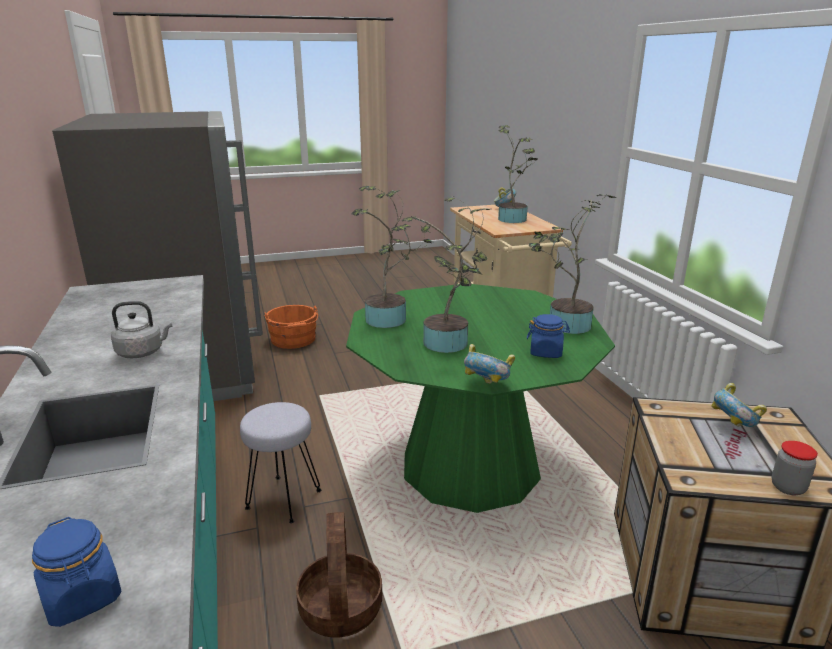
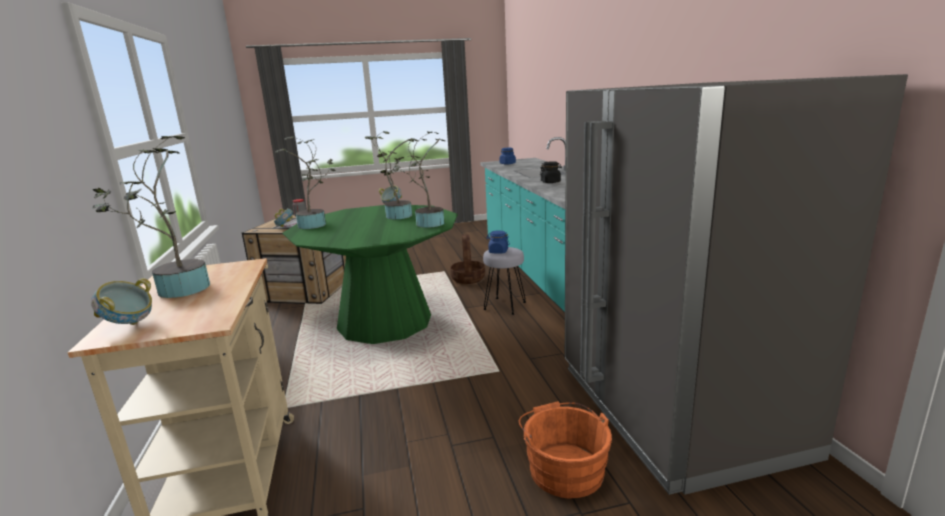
camera: 175 degrees left, 5 degrees down
(143, 352) = (550, 182): grey kettle -> black jar
(546, 352) = (347, 215): blue jar -> blue jar (498, 251)

